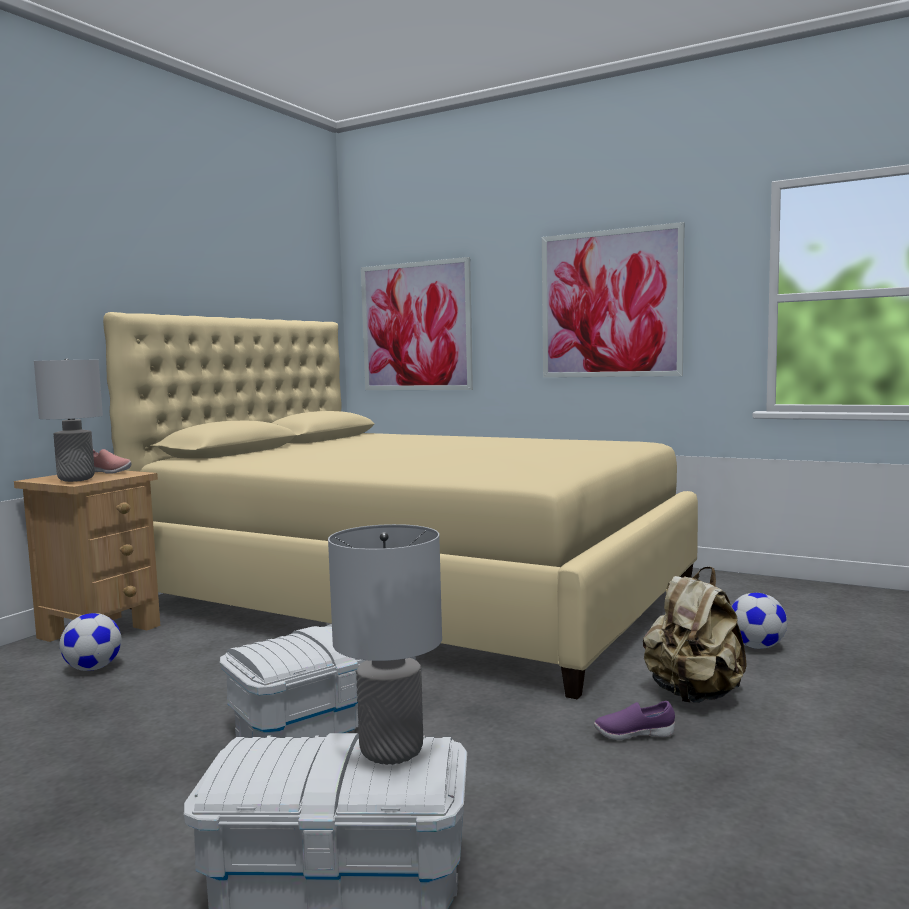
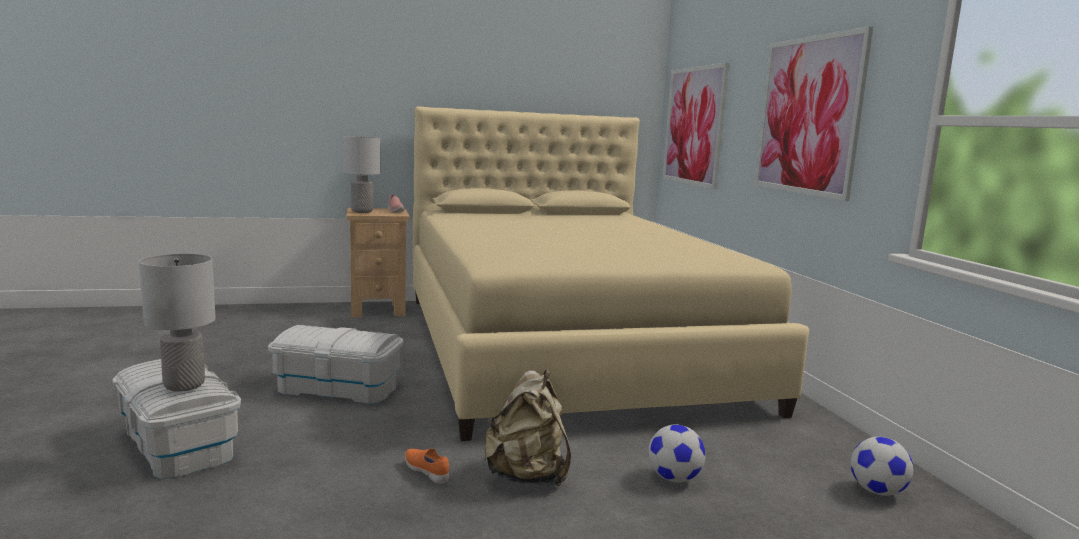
camera: 45 degrees right, 5 degrees up
(93, 668) = (333, 325): football -> football (877, 491)
(633, 735) = (427, 472): purple shoe -> orange shoe

